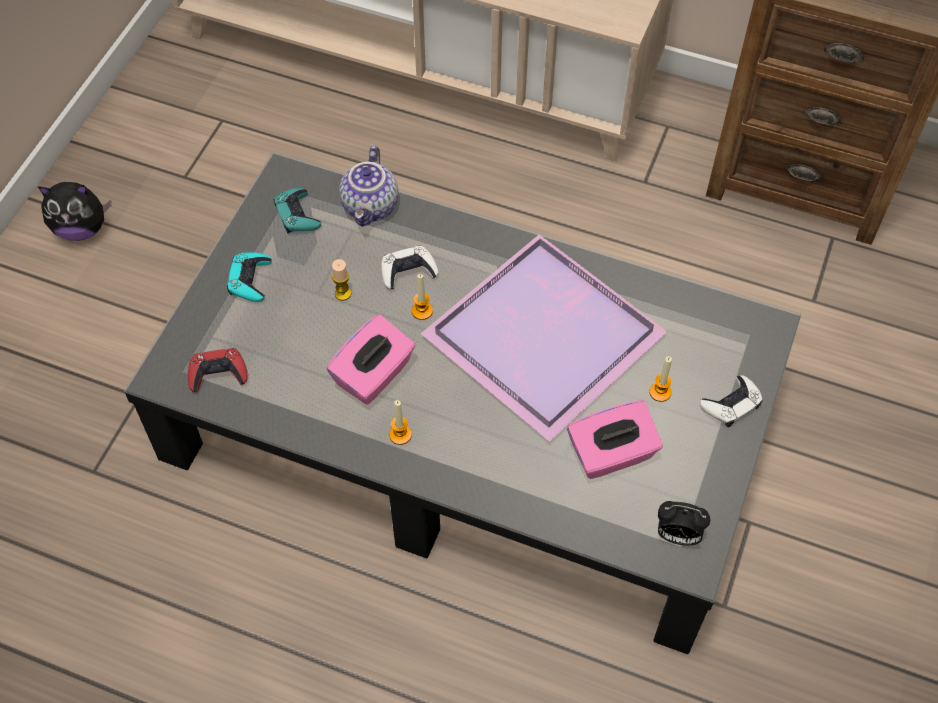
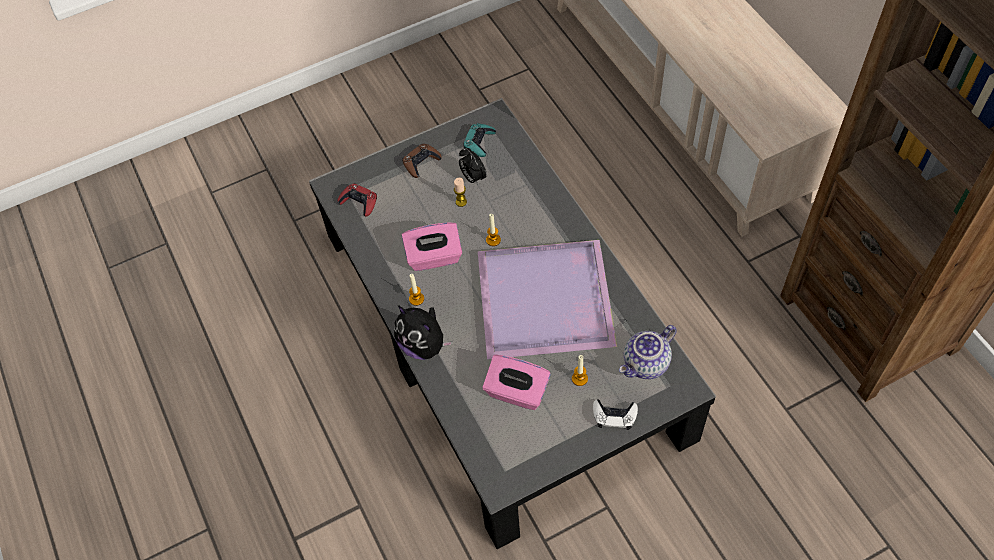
camera: 45 degrees right, 0 degrees up
(81, 229) = (401, 86): plush toy -> plush toy (424, 345)
(250, 280) = (421, 163): turquoise game controller -> brown game controller
(371, 207) = (523, 163): teapot -> teapot (646, 364)
(408, 271) = (507, 213): white game controller -> none
(677, 535) = (507, 463): alarm clock -> alarm clock (473, 177)

